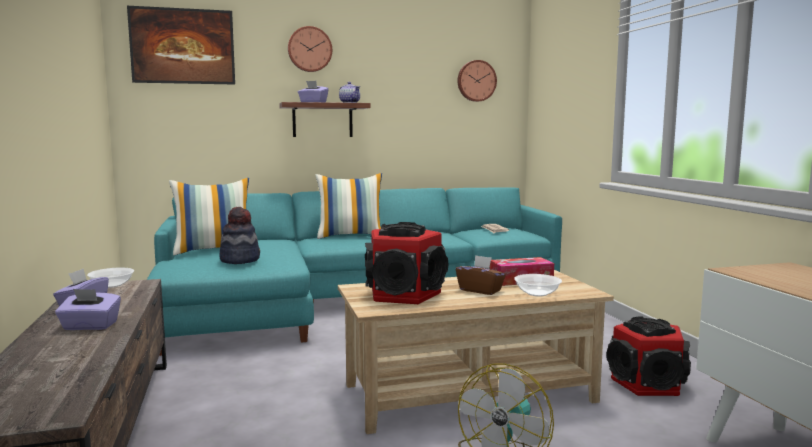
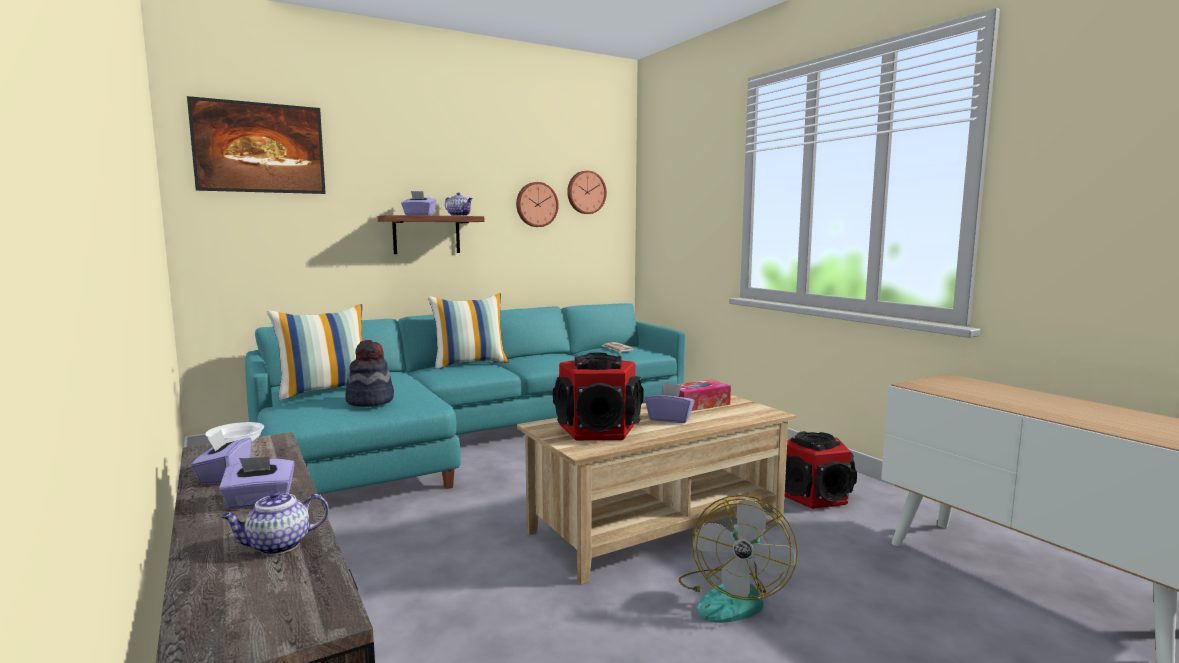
camera: 15 degrees left, 0 degrees up
(72, 359) = (277, 546): none -> teapot
(309, 49) = (411, 155): wall clock -> wall clock (536, 204)
(480, 290) = (669, 419): brown tissue box -> purple tissue box
(537, 293) = (726, 418): bowl -> none

